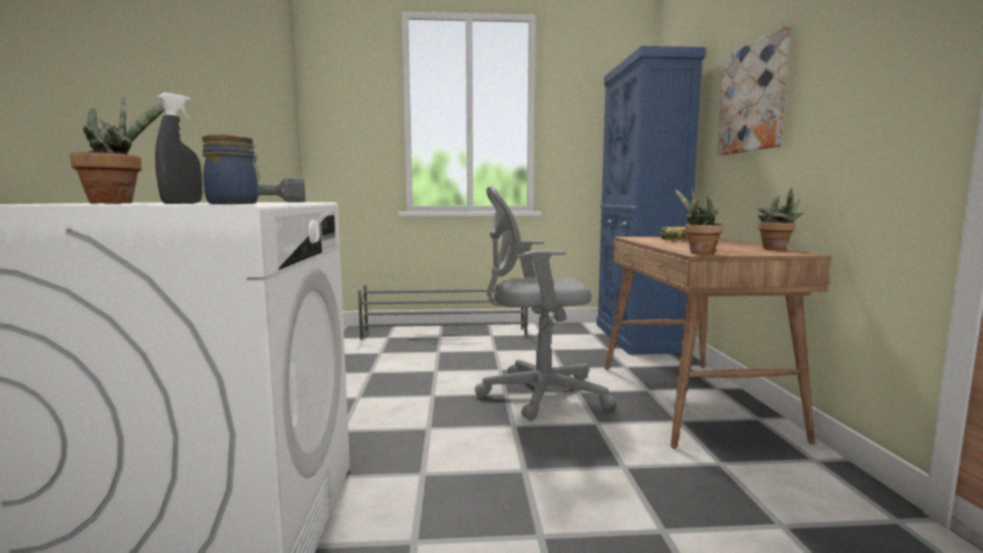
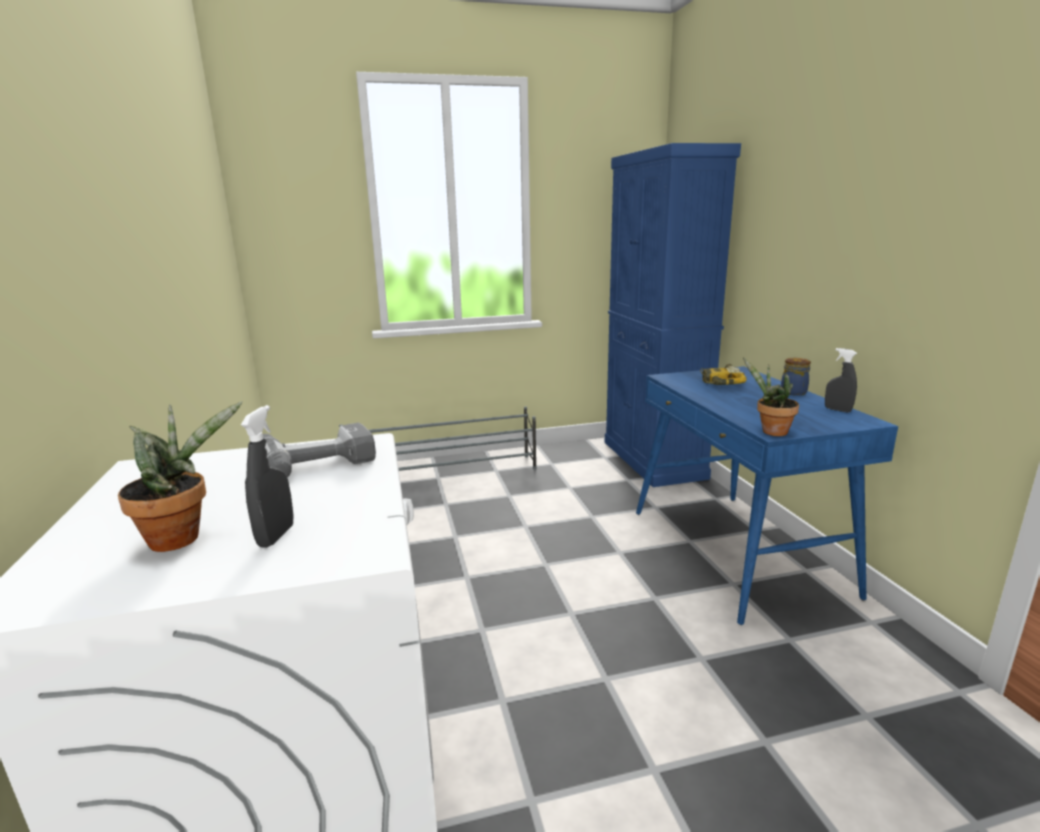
camera: 10 degrees left, 10 degrees up
(235, 203) = (351, 537): jar -> jar (793, 392)
(536, 394) = (579, 562): grey office chair -> none
(692, 400) = (737, 552): brown desk -> blue desk
(753, 98) = (805, 224): picture -> none
(776, 249) = (837, 410): potted plant -> grey spray bottle

